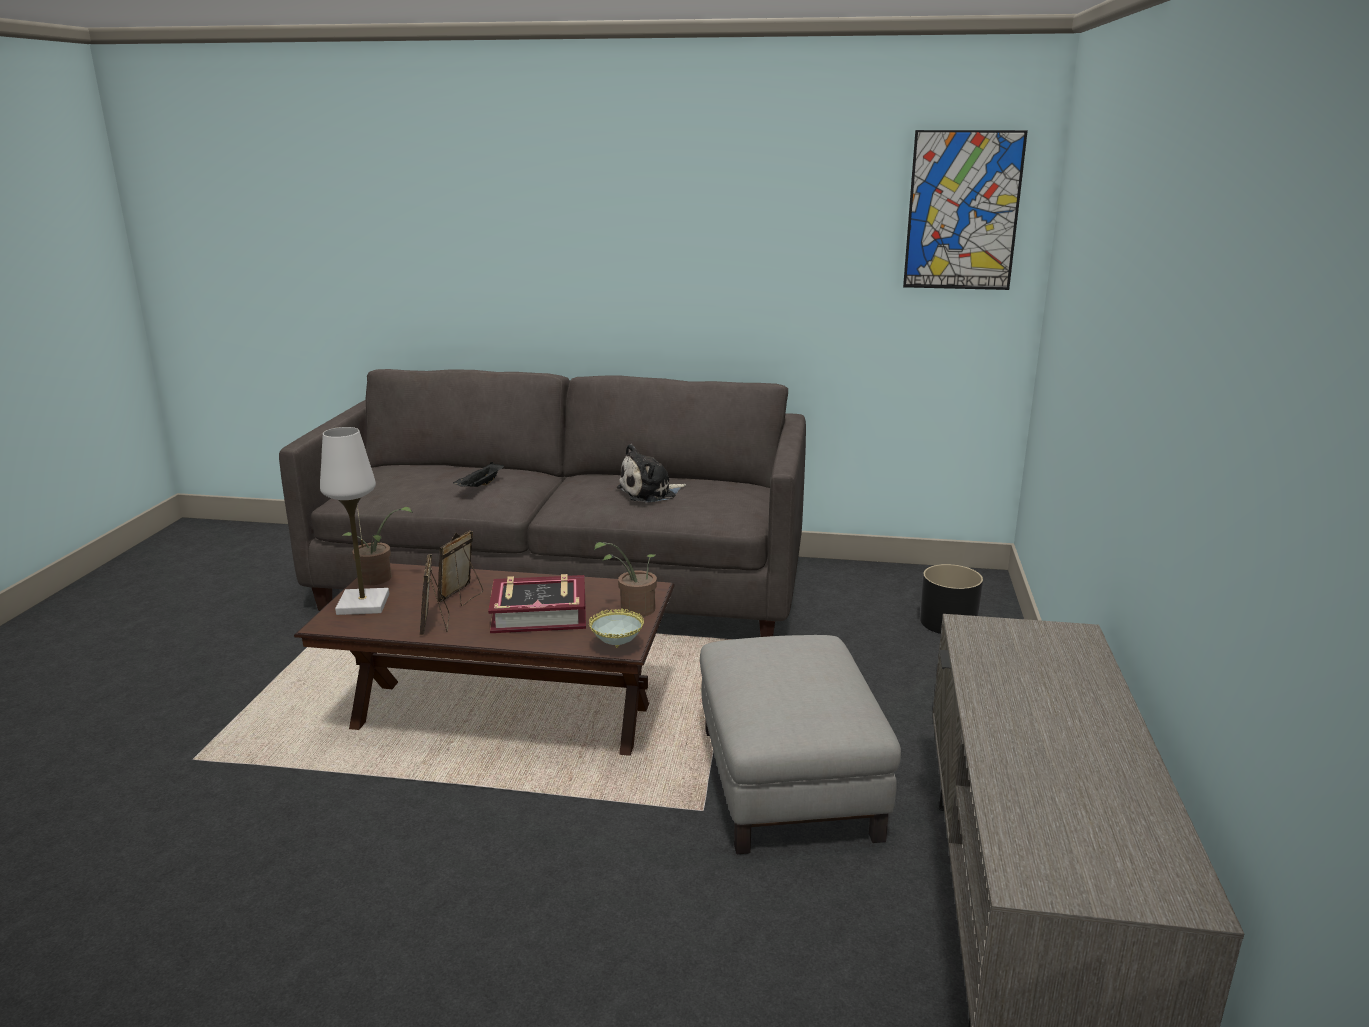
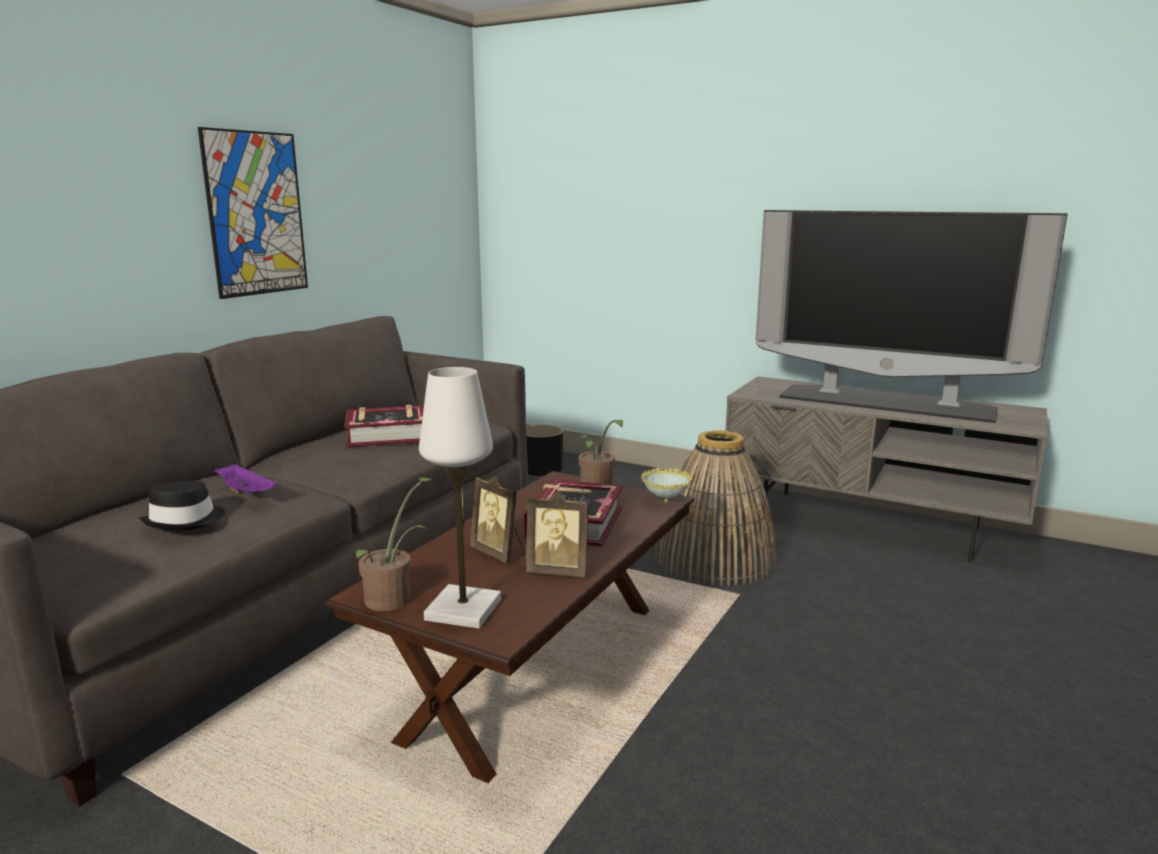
camera: 70 degrees left, 5 degrees down
(427, 486) = (185, 521): none -> black hat
(480, 486) = (247, 493): black tray -> purple tray
(650, 493) = (388, 435): plush toy -> book
(789, 782) = (714, 557): grey ottoman -> basket
(963, 211) = (436, 157): picture -> picture (256, 214)
(1055, 737) = (886, 402): none -> television

